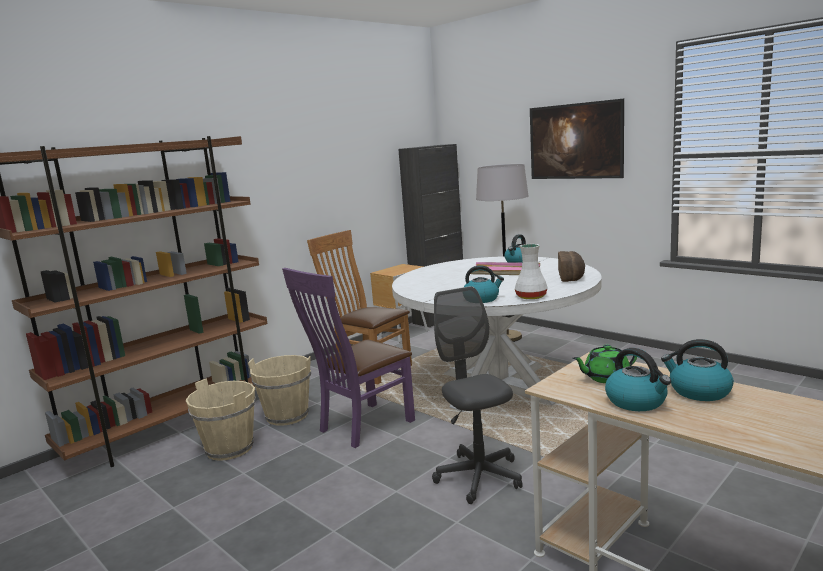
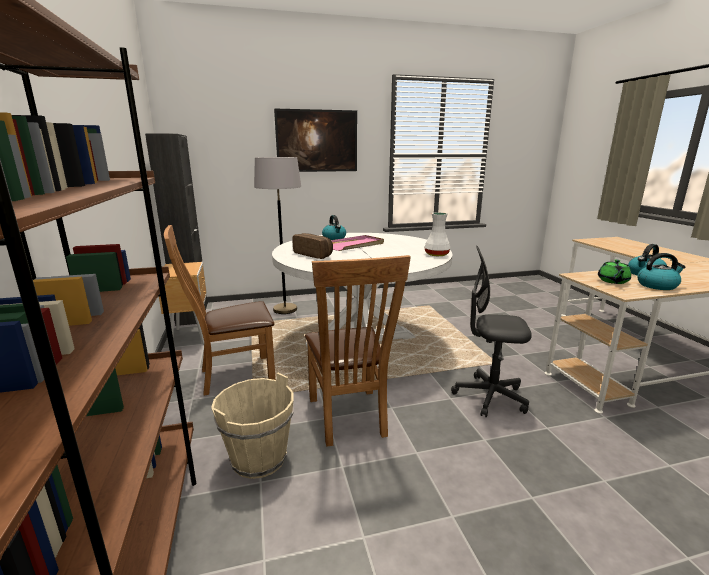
camera: 60 degrees left, 5 degrees up
(230, 448) = (283, 534): beige bucket -> none
(361, 427) = (349, 419): purple chair -> brown chair
(482, 299) = (418, 262): kettle -> none
(572, 276) = (405, 240): bread -> bread (314, 254)

